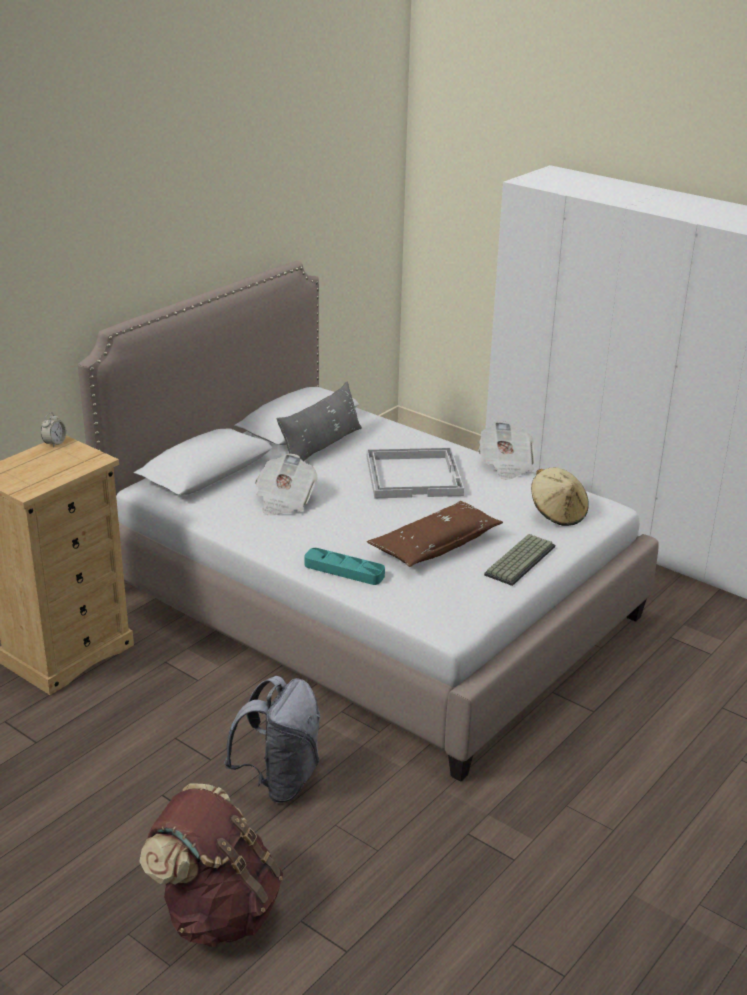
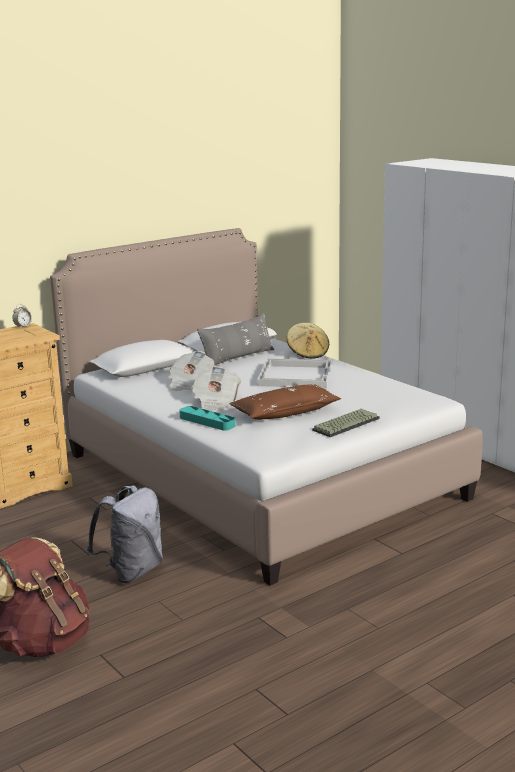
camera: 15 degrees right, 10 degrees down
(506, 465) = (372, 374): newspaper -> newspaper (216, 402)
(557, 514) = (394, 401): beige hat -> beige hat (308, 353)

